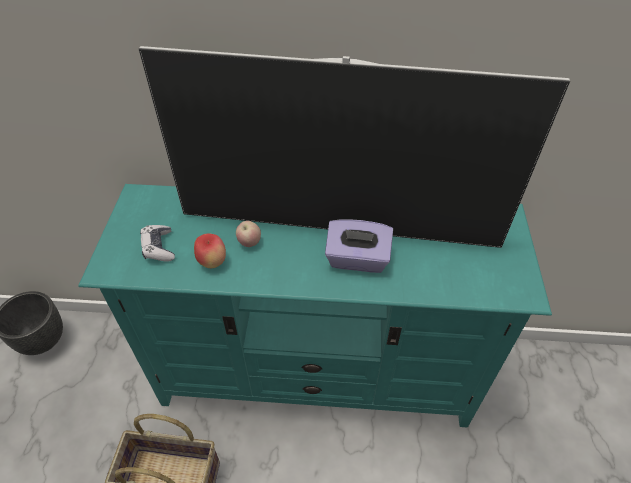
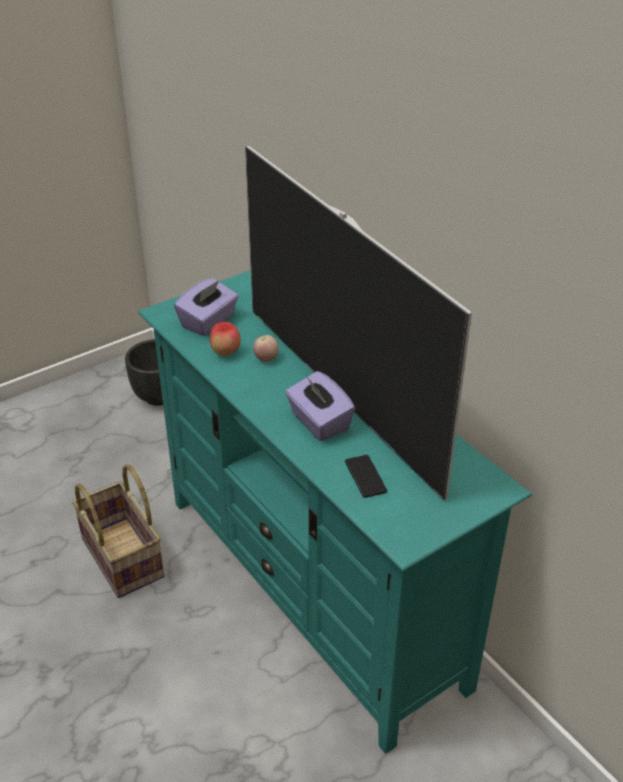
camera: 50 degrees right, 10 degrees down
(159, 248) = (208, 322): game controller -> purple tissue box
(441, 272) = (365, 476): none -> phone

